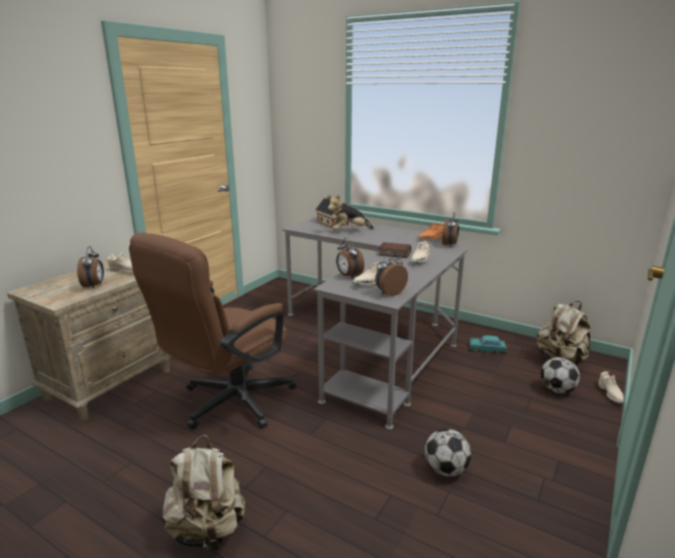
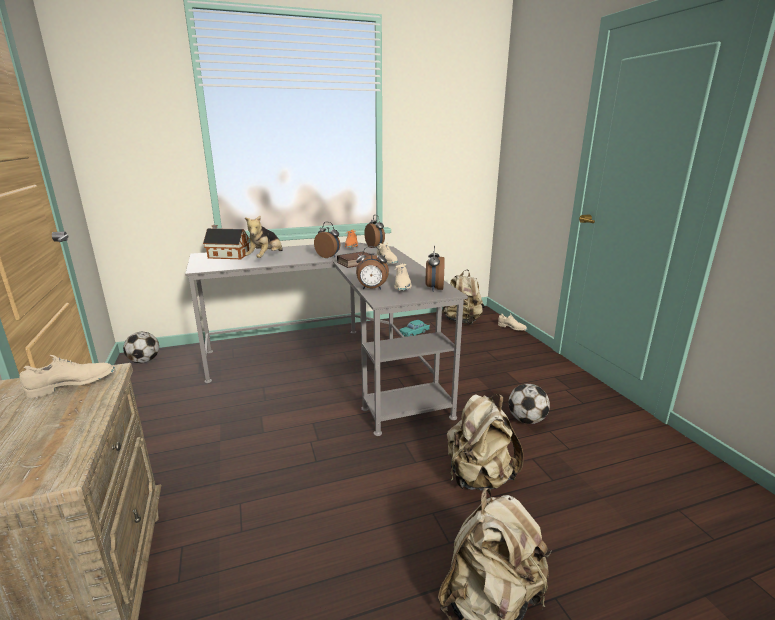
camera: 50 degrees left, 0 degrees up
(94, 286) = (64, 424): alarm clock -> alarm clock (329, 256)
(228, 404) = (300, 494): brown office chair -> none
(328, 473) = (478, 478): none -> beige backpack
(557, 390) = (489, 339): football -> football (144, 361)

